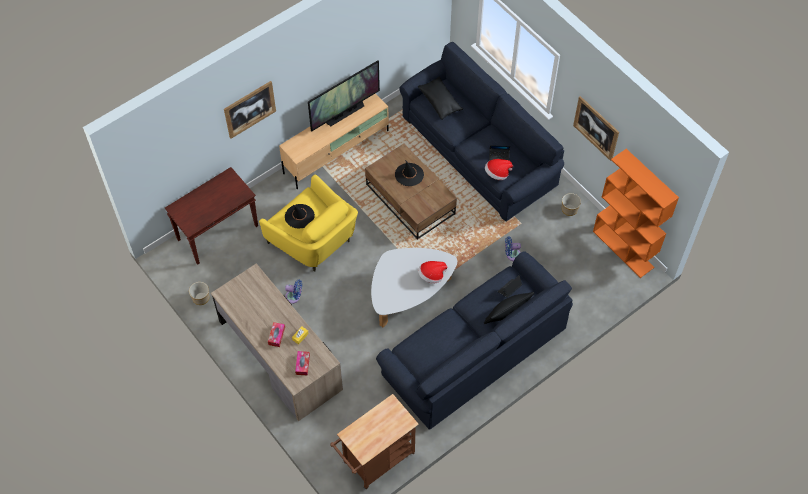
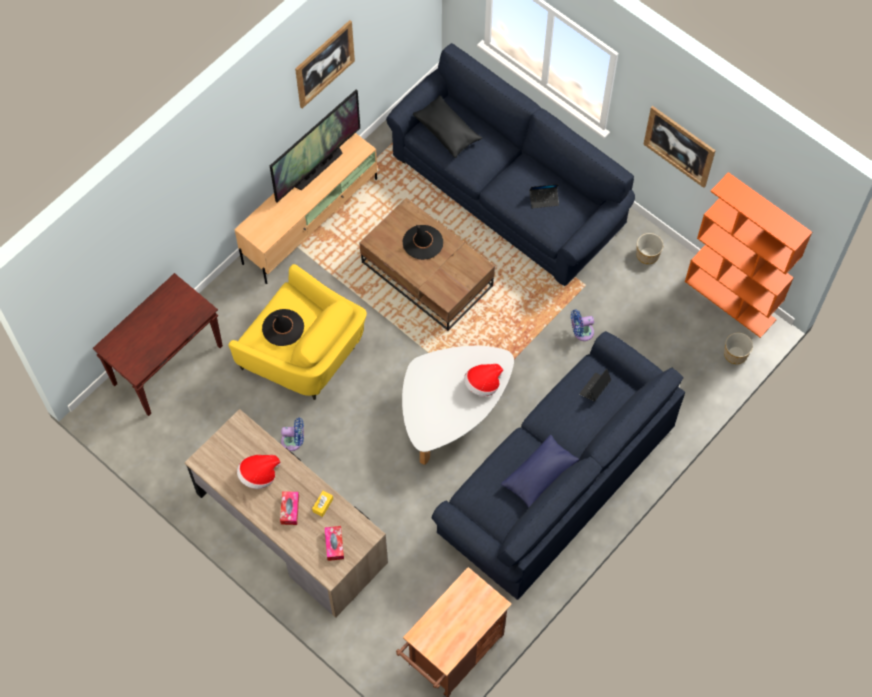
camera: 10 degrees left, 5 degrees up
(201, 298) = (164, 463): planter -> planter (736, 354)
(250, 109) = (193, 192): picture -> picture (324, 64)
(458, 342) = (539, 475): none -> blue pillow
(497, 174) = (546, 224): hat -> hat (259, 475)
(507, 313) = (598, 423): black pillow -> none

